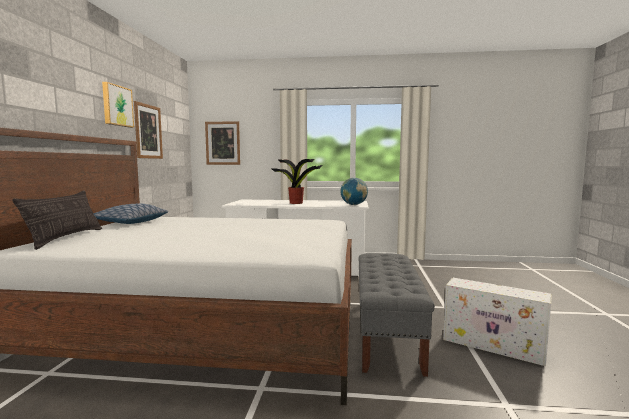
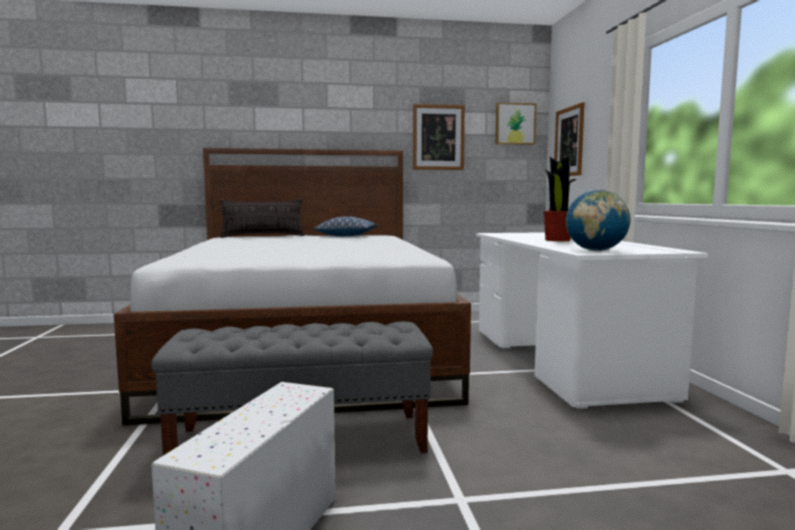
camera: 75 degrees right, 0 degrees up
(116, 106) = (382, 114): picture -> picture (514, 124)

